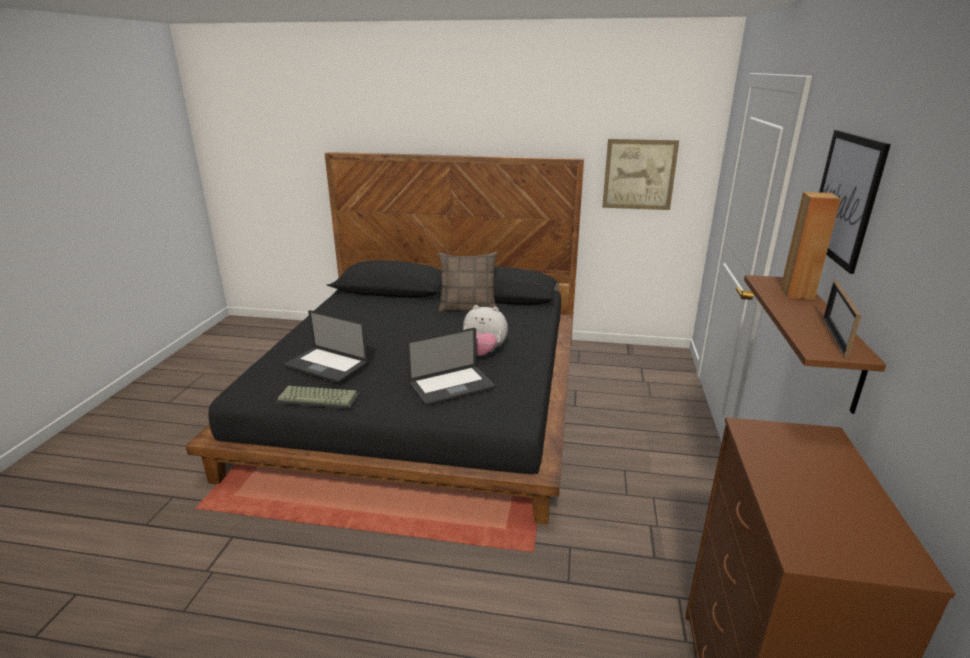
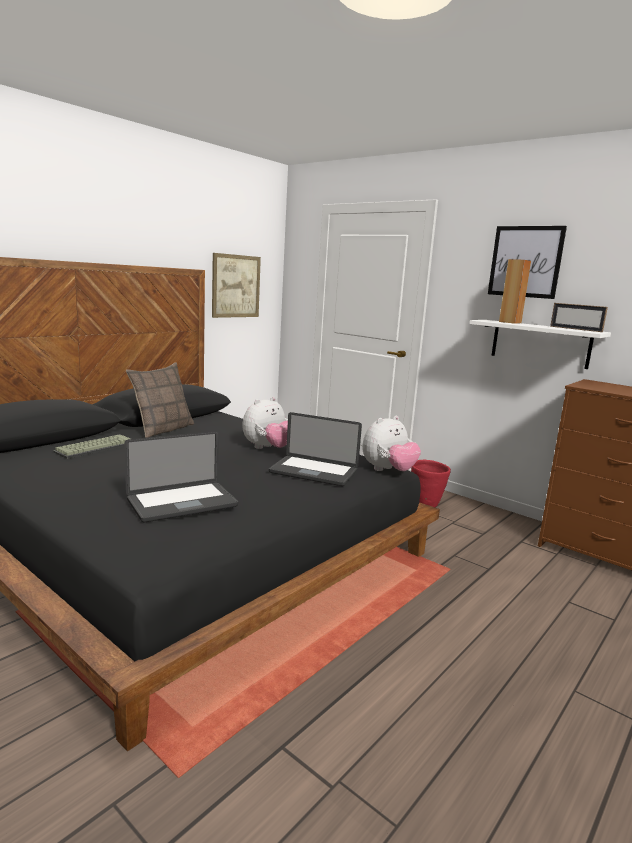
camera: 60 degrees left, 10 degrees down
(319, 398) = (249, 524): keyboard -> keyboard (95, 447)
(452, 387) = (313, 472): laptop -> laptop turned 105 degrees clockwise
(509, 418) = (388, 471): none -> plush toy
(672, 492) = (426, 504): none -> red planter
(828, 342) = (540, 343): brown shelf -> white shelf

